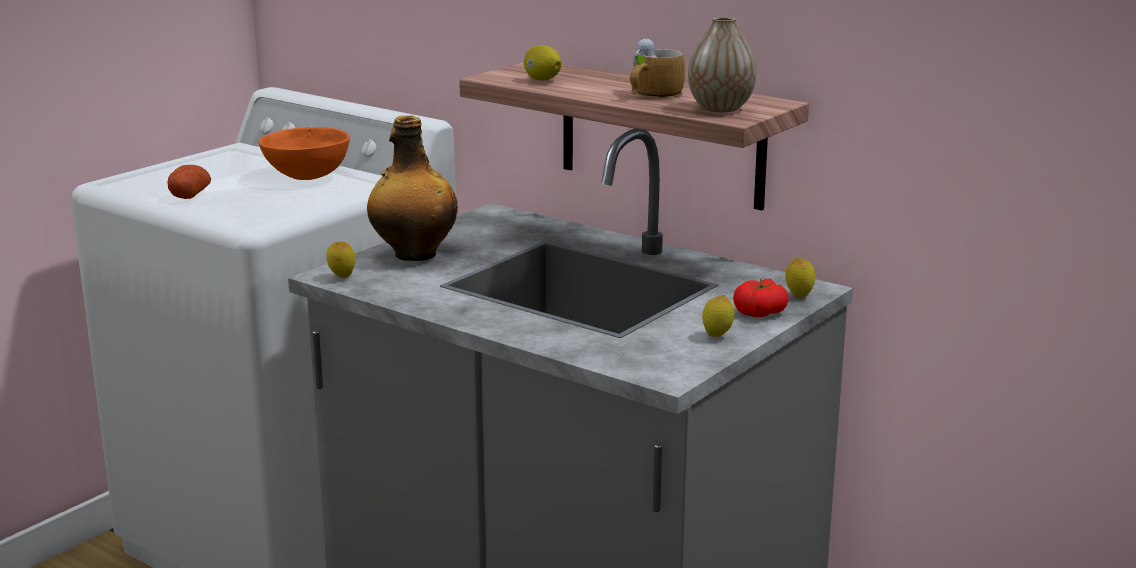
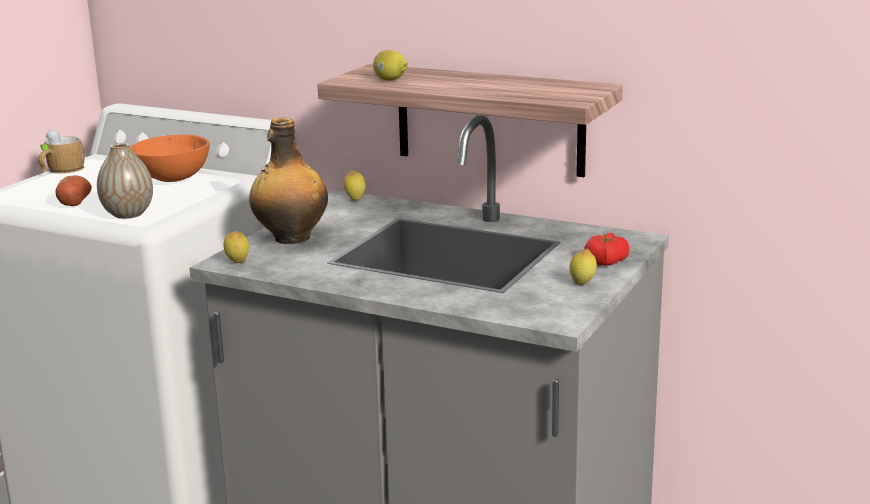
camera: 10 degrees left, 0 degrees up
(652, 95) = (491, 86): mug -> mug (61, 171)
(720, 108) = (556, 93): vase -> vase (128, 214)
(799, 296) = (630, 245): lemon -> lemon (355, 199)

